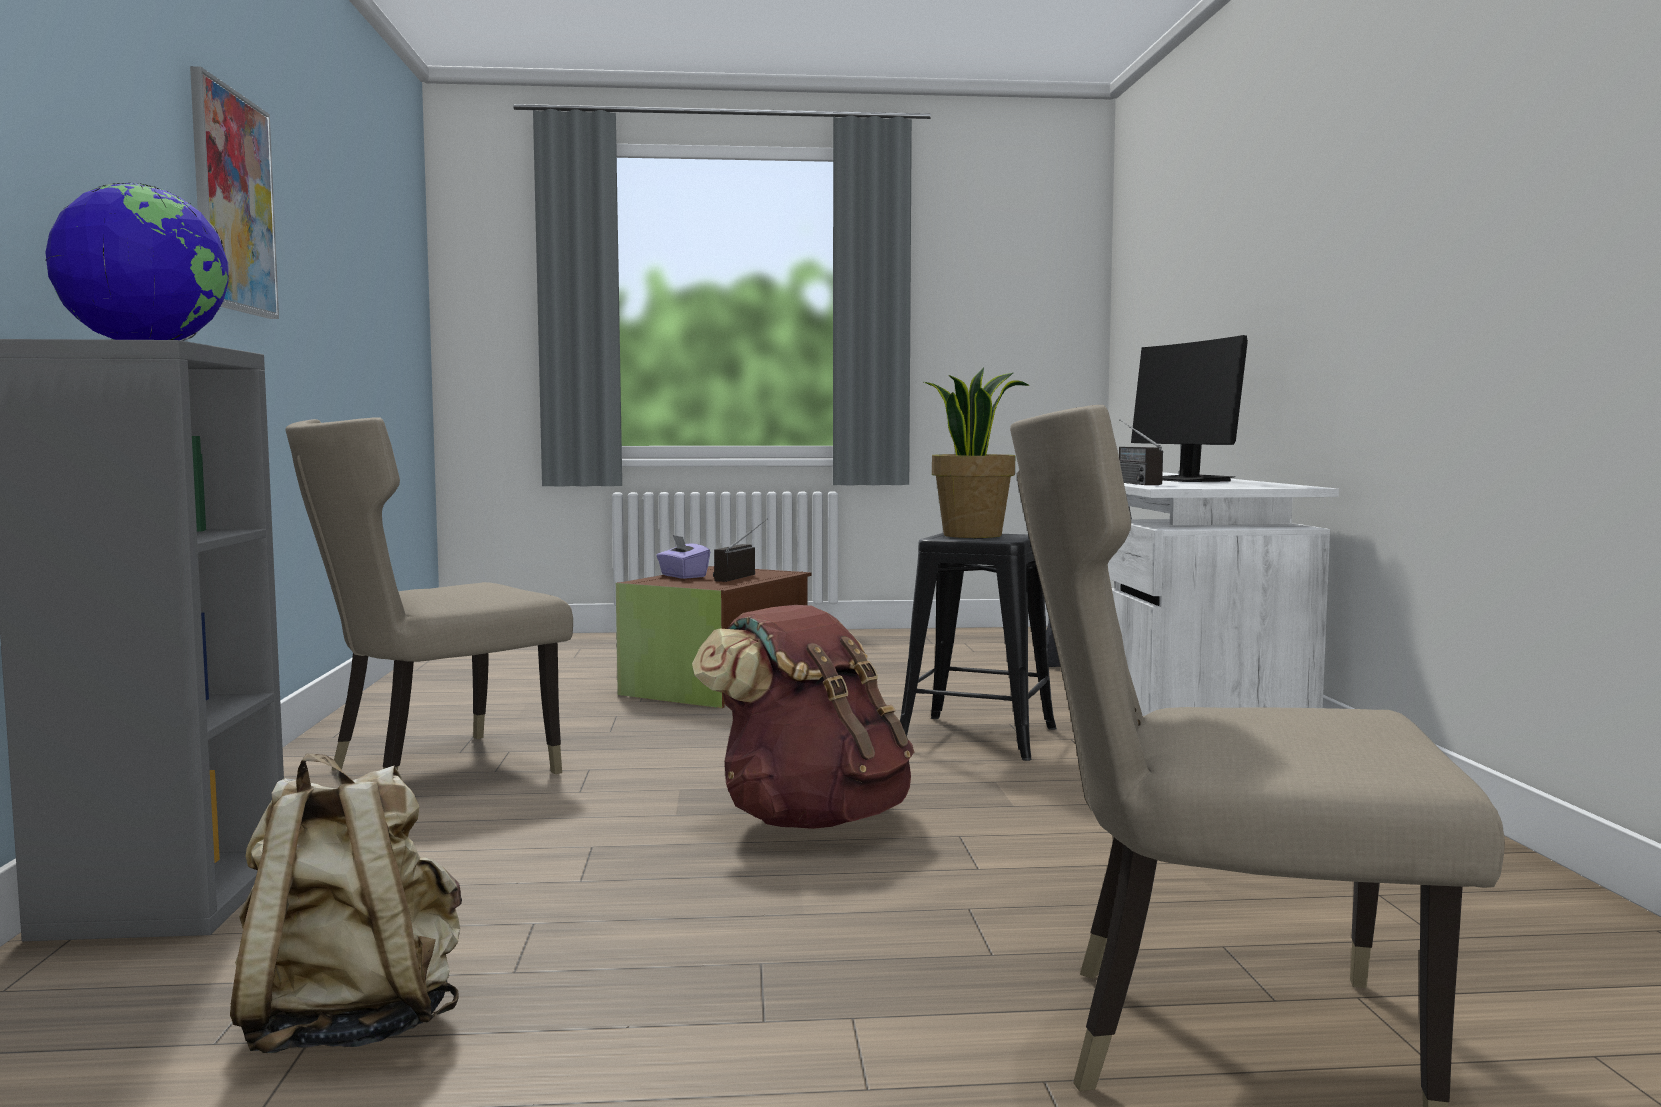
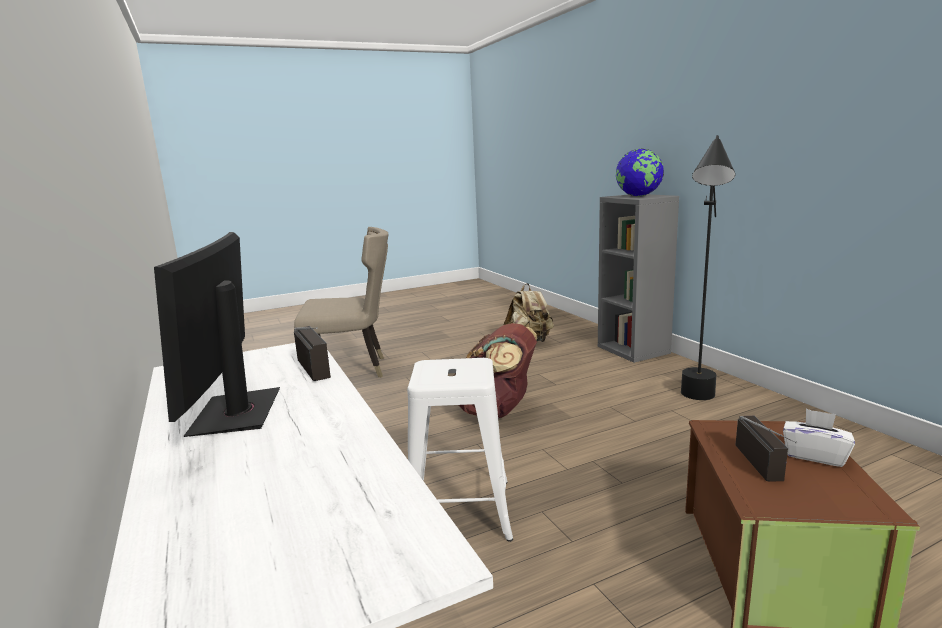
camera: 160 degrees right, 10 degrees up
(233, 202) = (806, 111): picture -> none
(433, 770) = (697, 404): beige chair -> black floor lamp
(683, 576) = (814, 455): purple tissue box -> white tissue box
(972, 535) = (459, 372): potted plant -> none
(978, 737) = (460, 510): black stool -> white stool
(1188, 480) = (236, 413): monitor -> monitor turned 150 degrees counterclockwise

